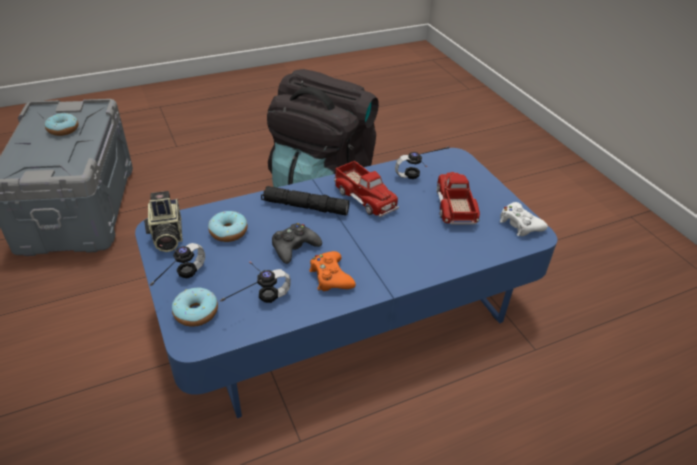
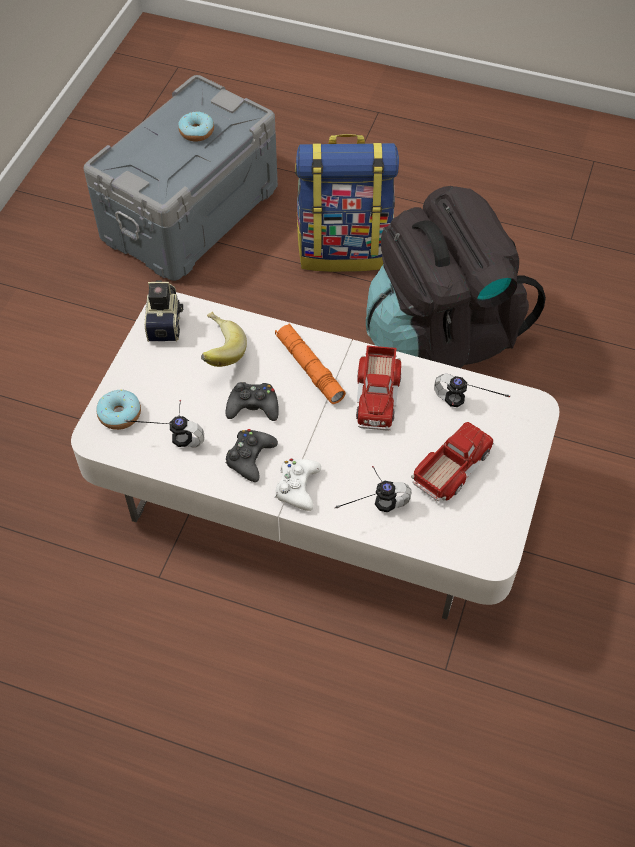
camera: 45 degrees right, 15 degrees up
(166, 236) = (166, 322): camera -> camera turned 150 degrees clockwise
(173, 278) = (133, 370): headphones -> headphones (370, 501)
(214, 176) = (345, 249): none -> backpack
(228, 232) = (217, 351): donut -> banana
(305, 206) = (309, 368): black flashlight -> orange flashlight
(330, 277) = (250, 458): orange game controller -> black game controller
(345, 306) = (317, 489): blue coffee table -> white coffee table
(520, 224) = (492, 534): white game controller -> white game controller (297, 487)

